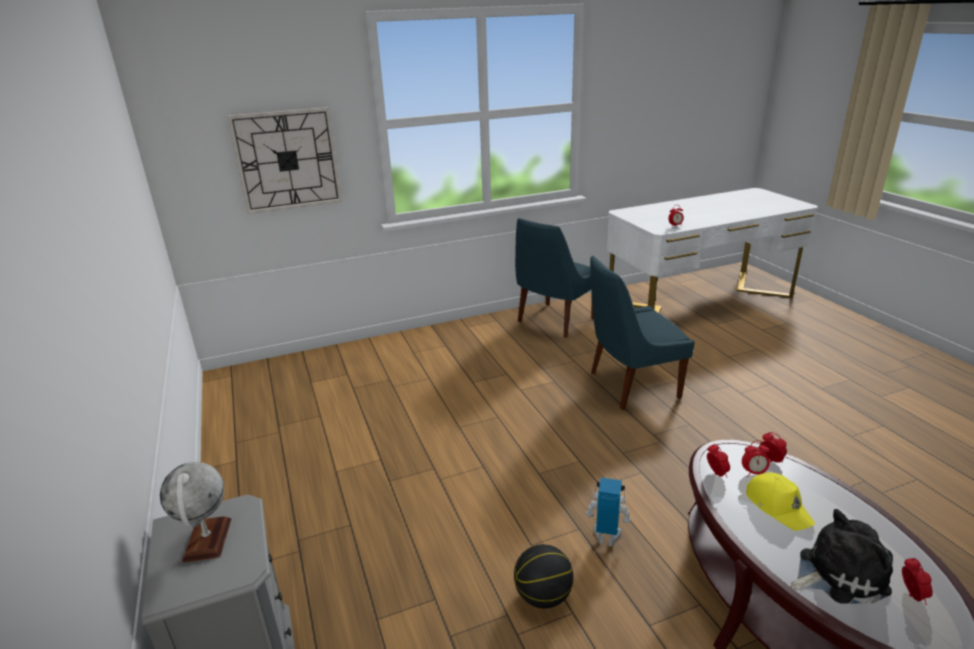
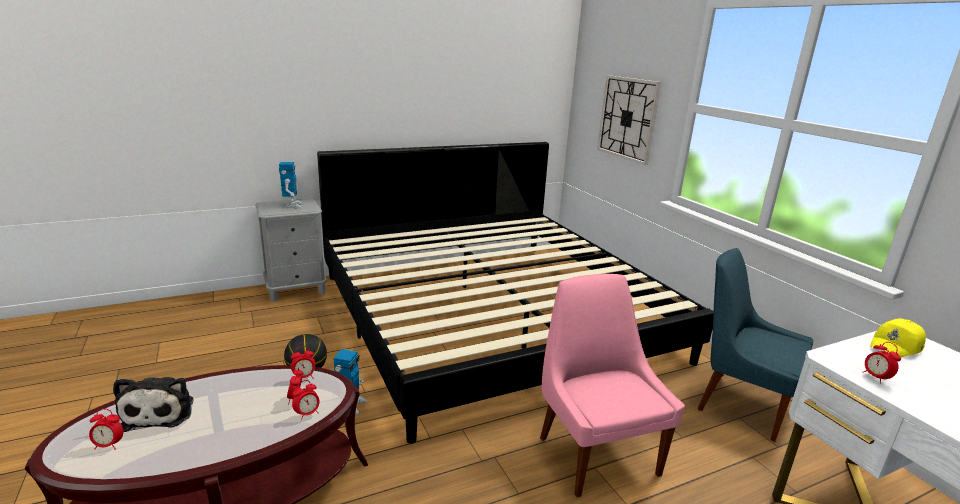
camera: 85 degrees right, 5 degrees down
(207, 539) = (292, 206): globe -> toy robot
(401, 431) = (491, 315): none -> bed
(630, 386) = (595, 453): blue chair -> pink chair
(778, 506) = (248, 402): yellow cap -> yellow cap (896, 346)

